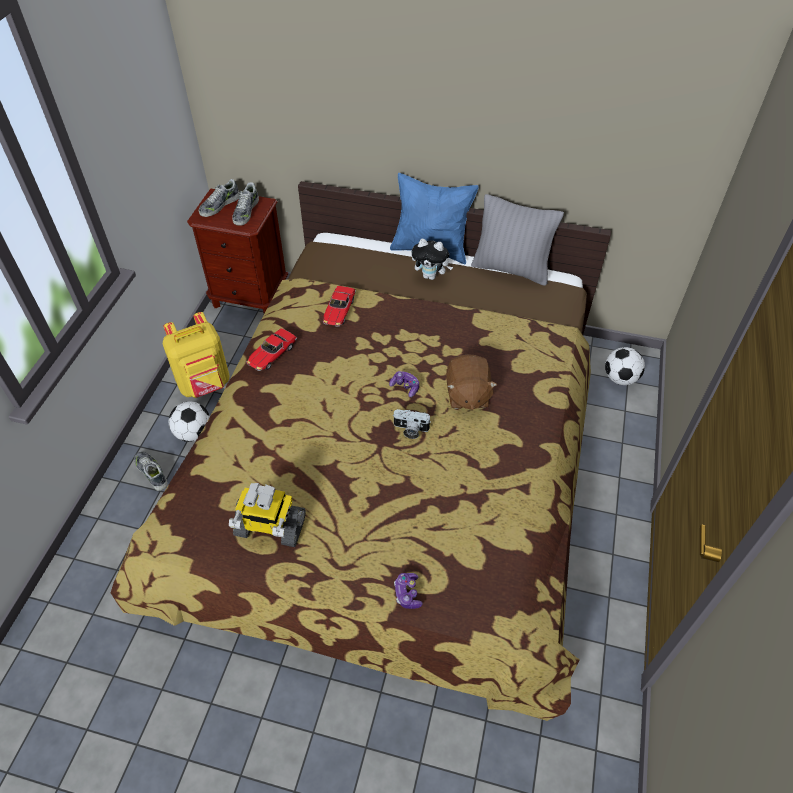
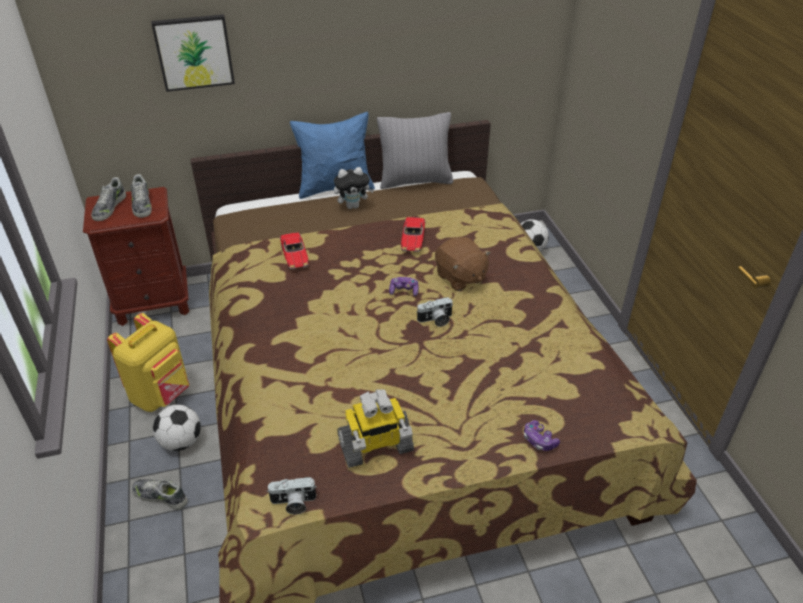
camera: 30 degrees left, 10 degrees down
(175, 543) = (293, 503): none -> camera
(272, 355) = (259, 311): toy car -> toy car (413, 240)
(314, 84) = (194, 52): none -> picture

